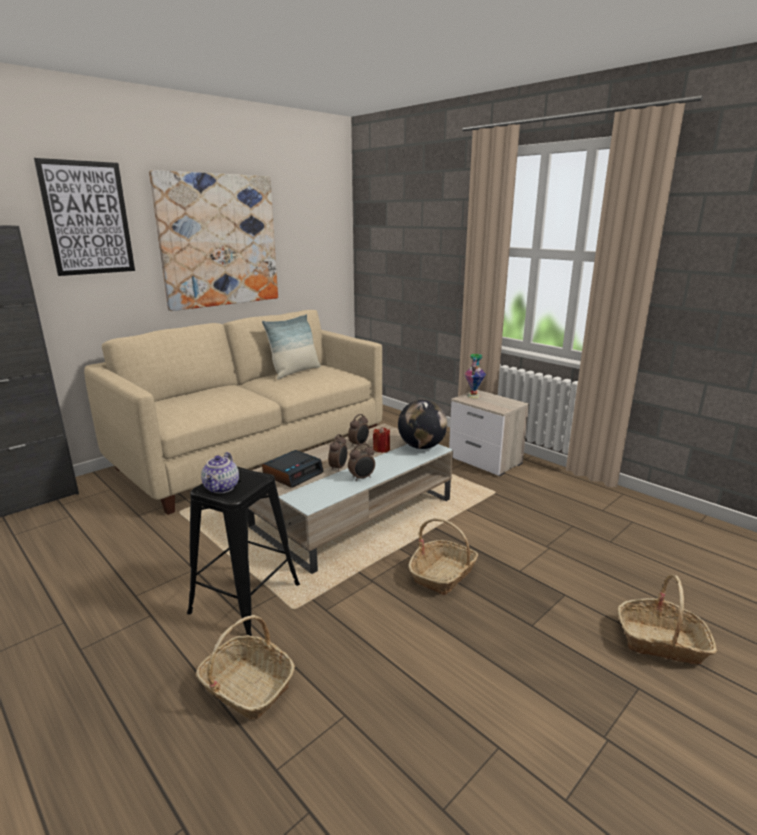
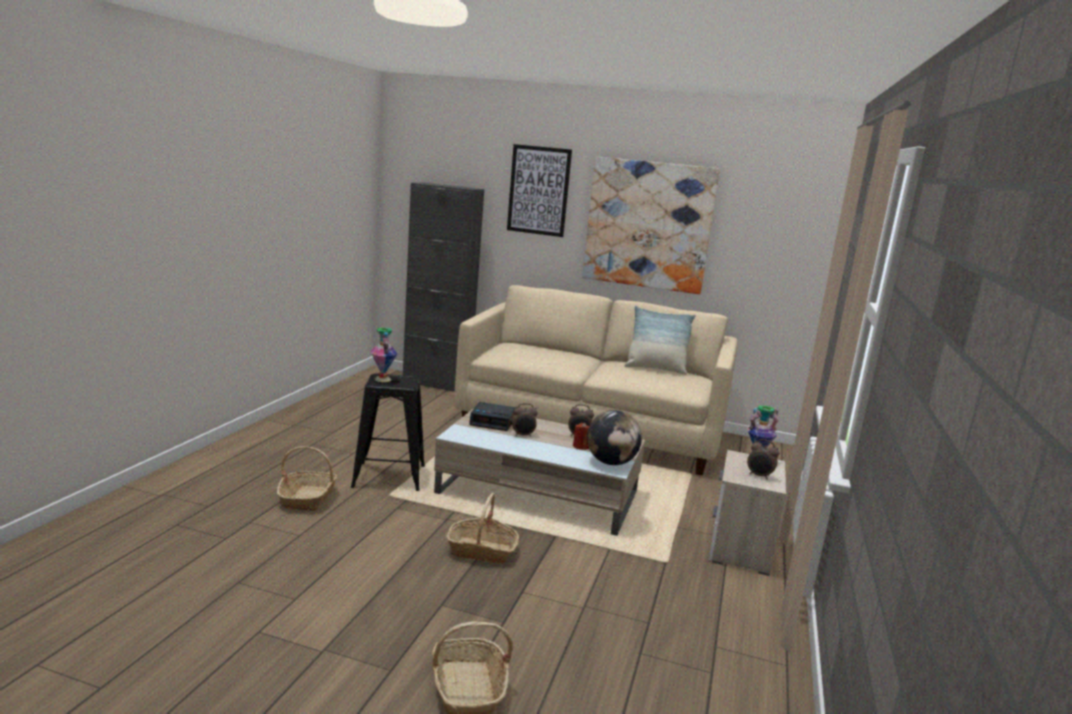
camera: 60 degrees right, 5 degrees down
(222, 488) = (383, 379): teapot -> vase
(362, 478) = (515, 446): alarm clock -> alarm clock (759, 476)

